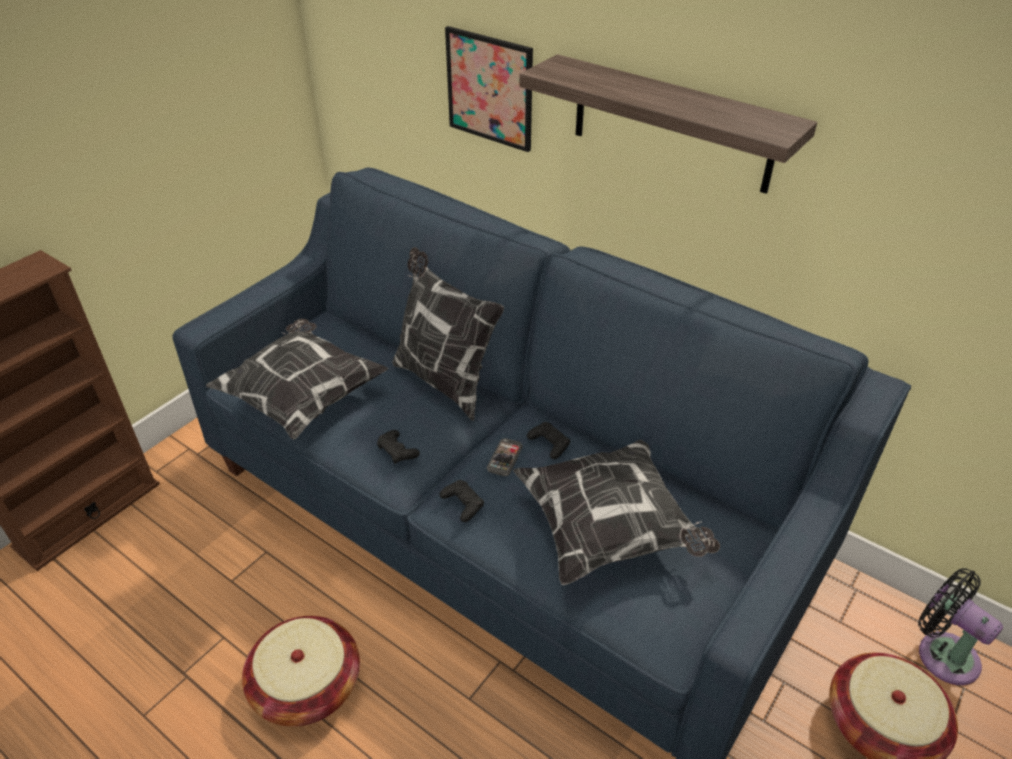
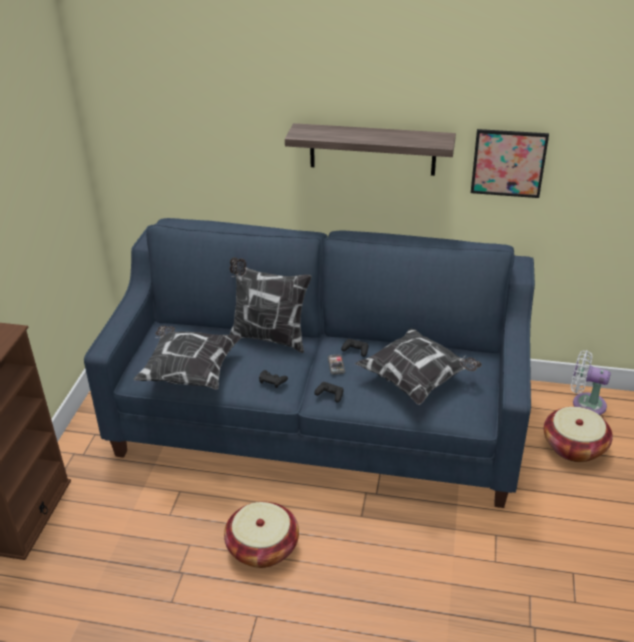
camera: 25 degrees left, 5 degrees down
(490, 89) = (245, 151): picture -> picture (508, 163)
(942, 653) = (585, 403): black fan -> white fan

